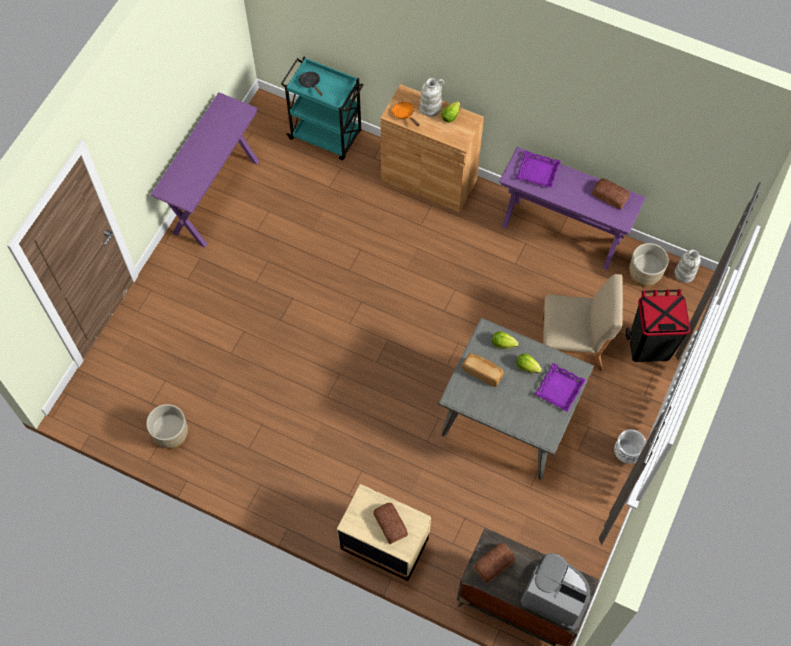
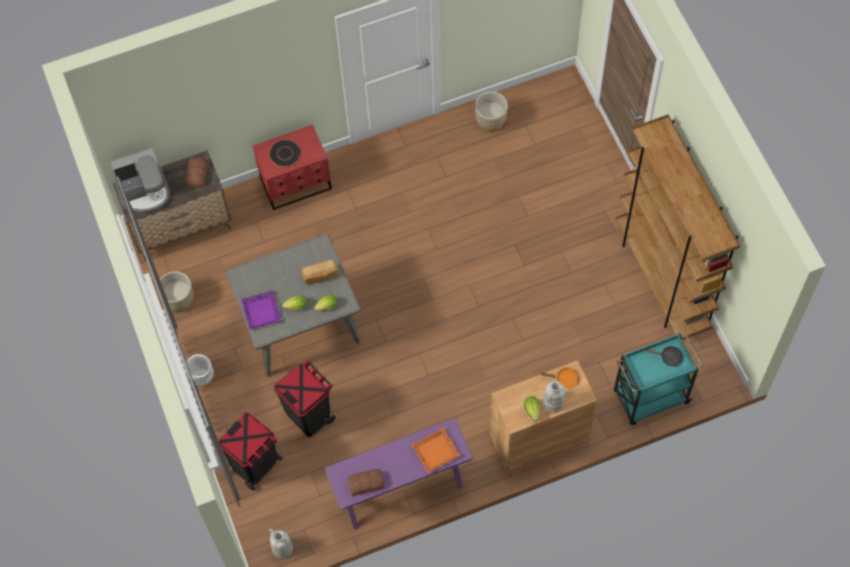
camera: 135 degrees right, 0 degrees up
(216, 196) = (662, 279): purple console table -> brown bookcase
(384, 543) = (296, 184): beige nightstand -> red nightstand
(389, 525) = (284, 153): bread -> black plate
(538, 171) = (436, 452): purple tray -> orange tray
(573, 344) = (309, 415): beige chair -> black trash can
(644, 275) = (310, 518): beige planter -> beige planter (179, 300)

